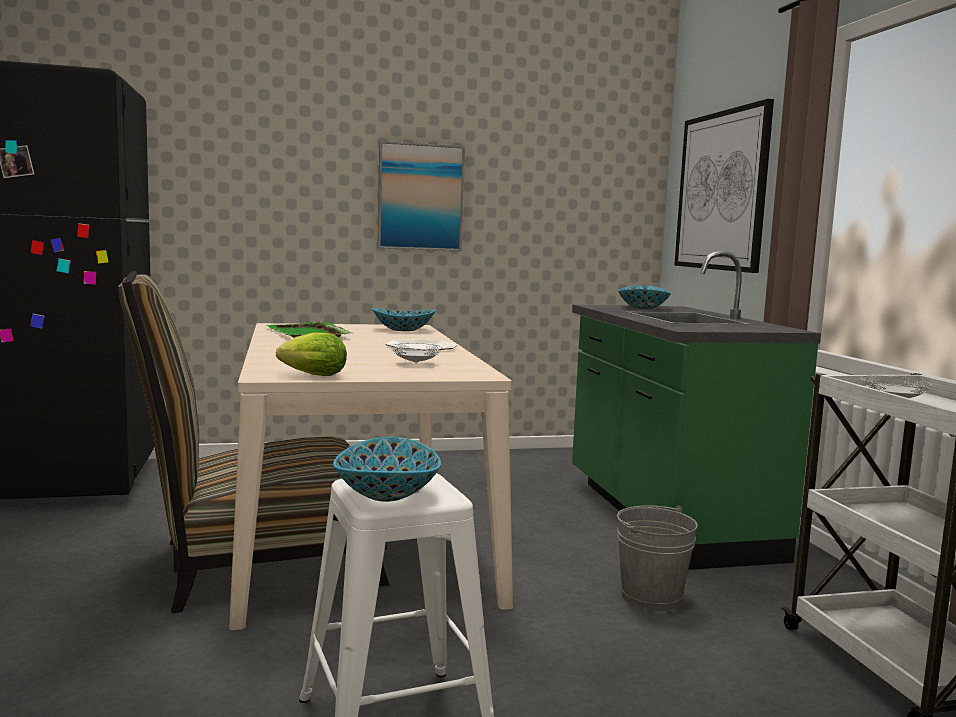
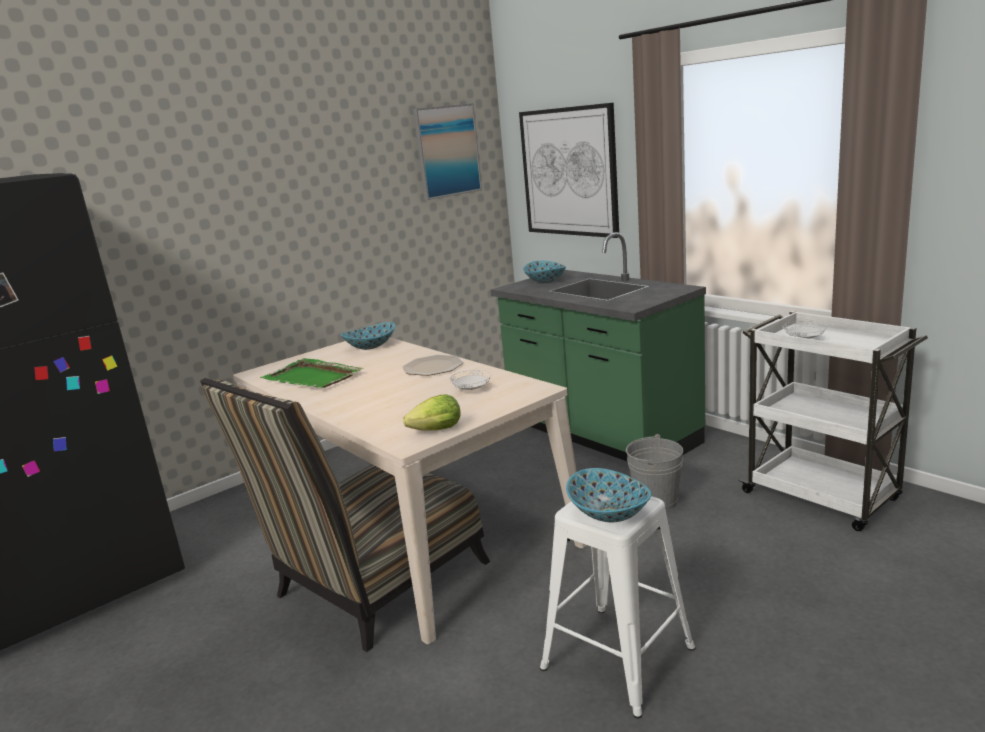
camera: 25 degrees left, 10 degrees up
(420, 197) = (323, 217): picture -> picture (447, 151)

